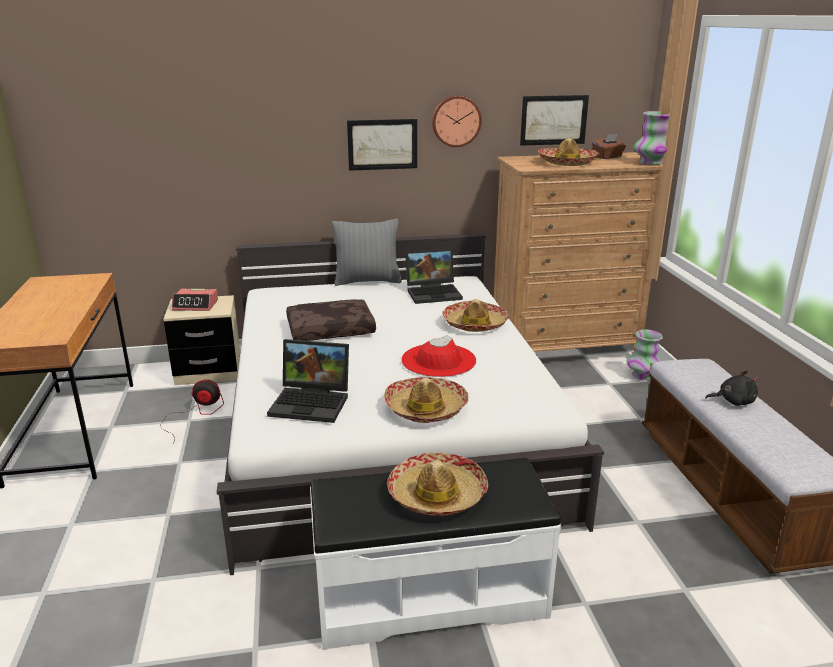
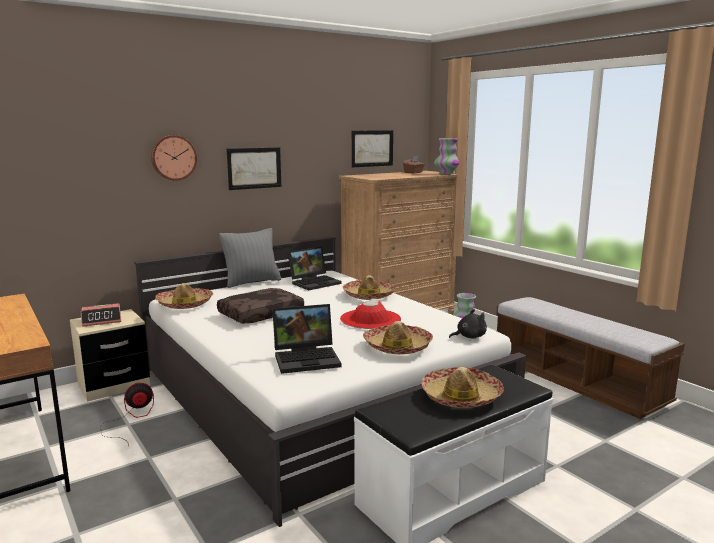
camera: 25 degrees left, 10 degrees down
(456, 121) = (307, 149): wall clock -> wall clock (173, 157)
(567, 163) = (394, 175): hat -> hat (185, 304)
(733, 401) = (570, 314): black plush toy -> black plush toy (469, 337)

